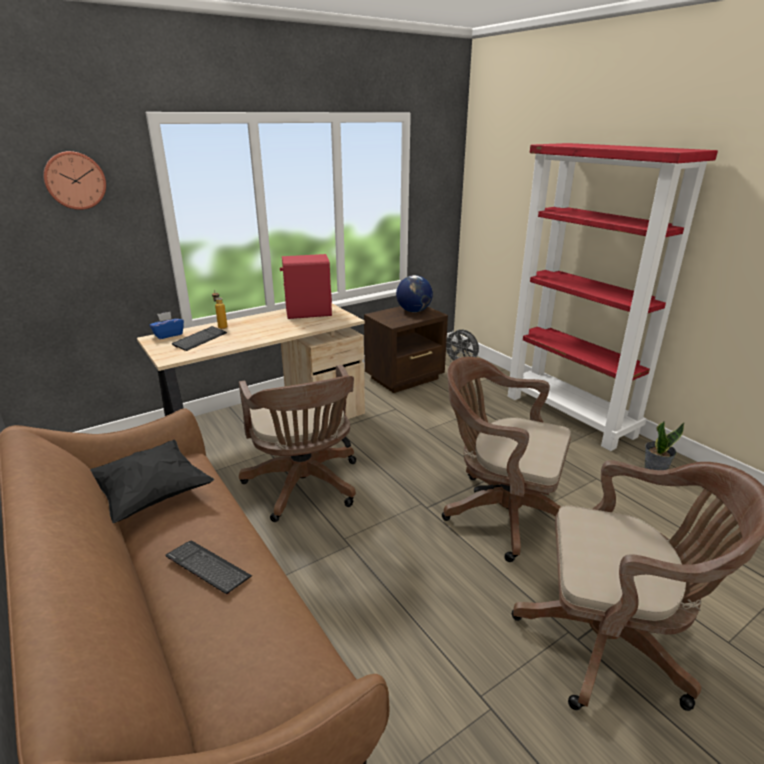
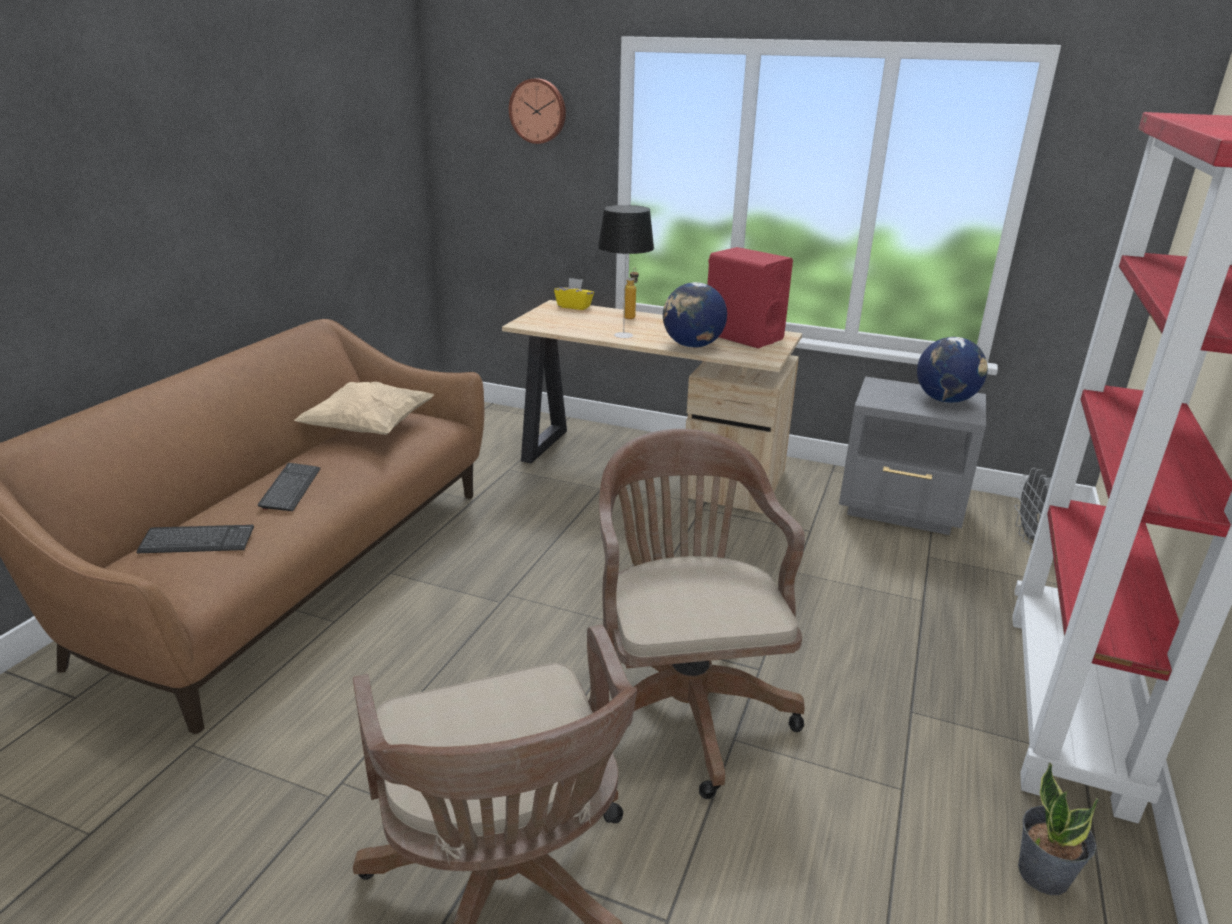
camera: 55 degrees right, 0 degrees up
(151, 495) = (369, 429): black pillow -> beige pillow
(168, 335) = (574, 306): blue tissue box -> yellow tissue box
(200, 339) = (584, 319): keyboard -> keyboard (197, 541)
(250, 338) = (623, 335): none -> table lamp
(300, 328) = (692, 346): none -> globe
(305, 487) = (566, 535): brown office chair -> none
(406, 378) = (901, 509): brown nightstand -> grey nightstand

